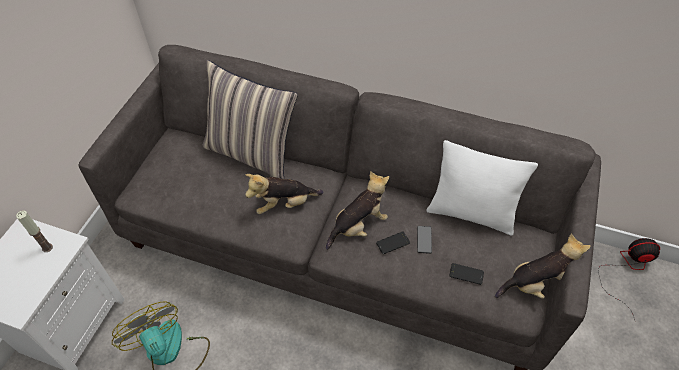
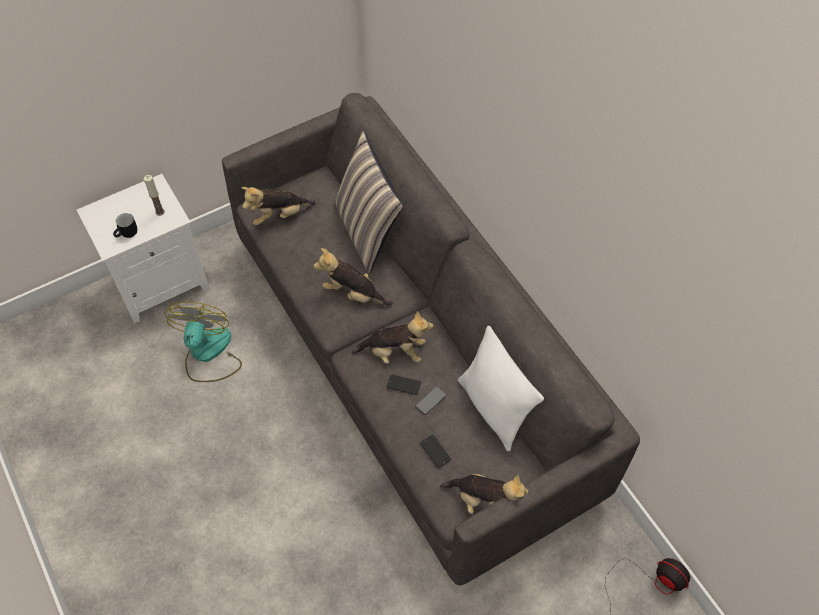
camera: 40 degrees right, 5 degrees up
(29, 287) = (128, 234): none -> black mug
(164, 186) = (279, 215): none -> plush toy

